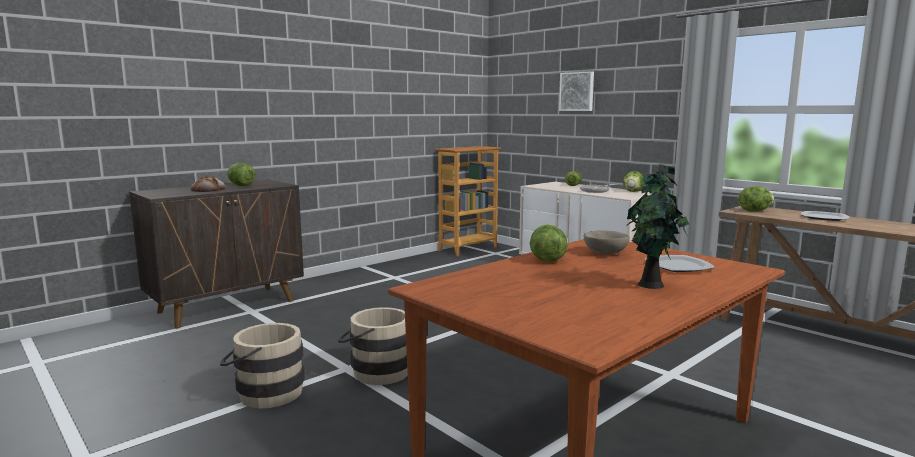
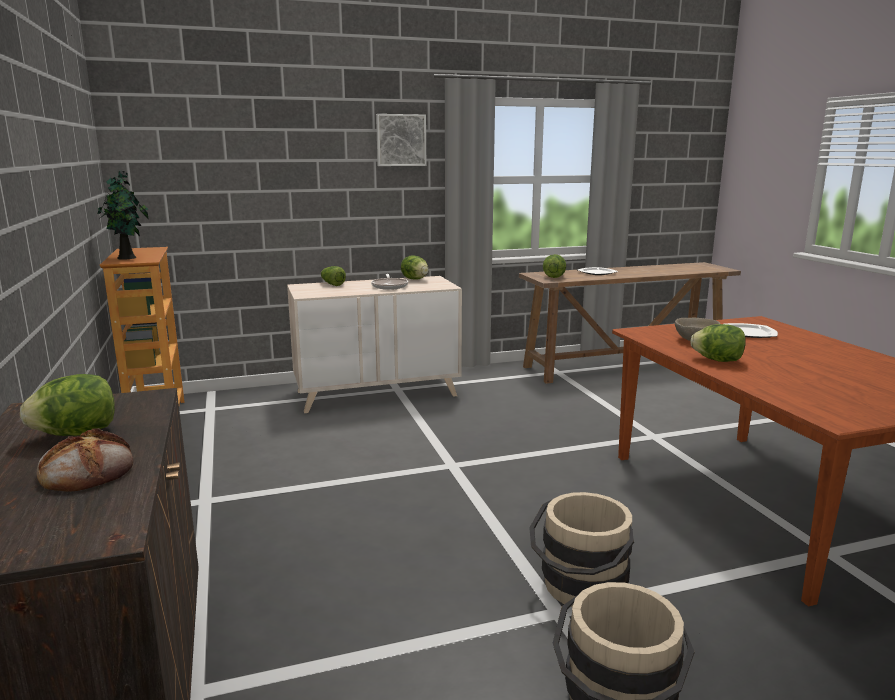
camera: 65 degrees left, 5 degrees up
(577, 91) = (291, 158): picture -> picture (400, 140)
(652, 285) = (814, 350): potted plant -> potted plant (128, 258)

